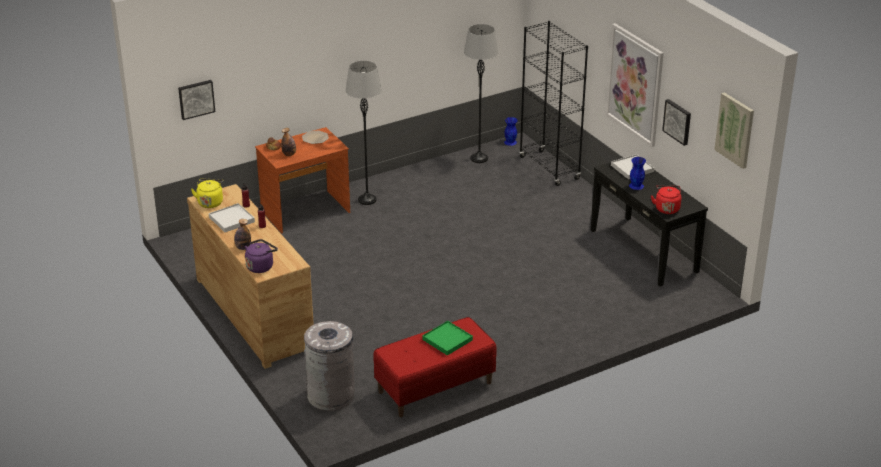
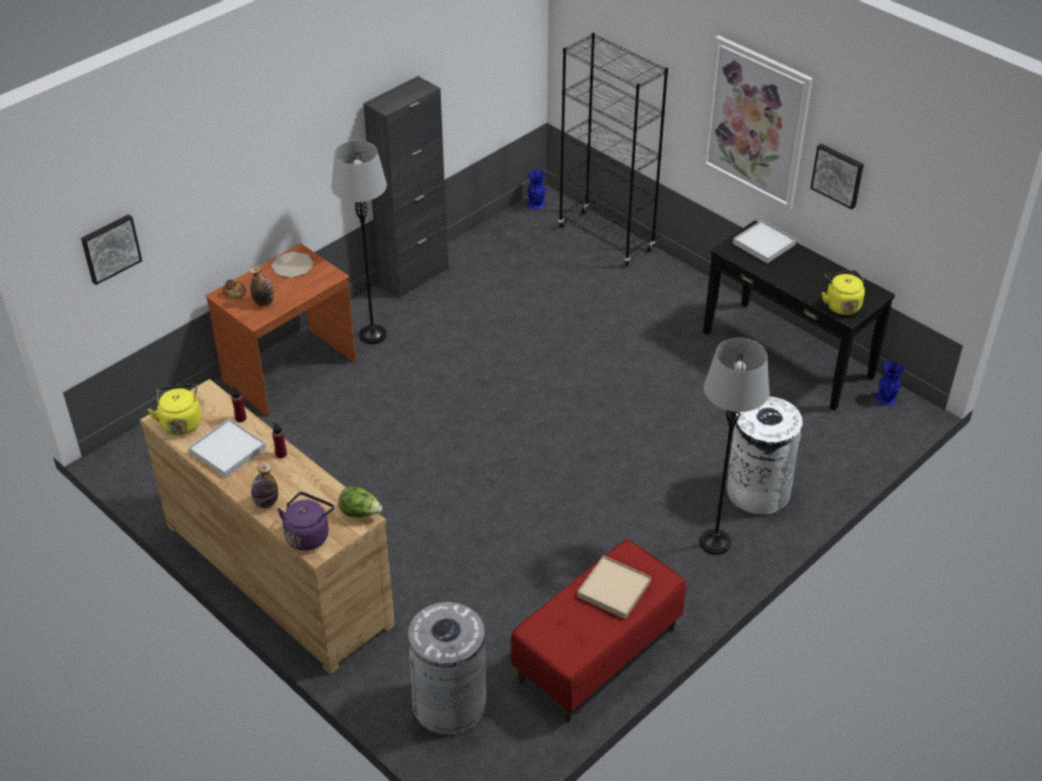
camera: 15 degrees left, 10 degrees up
(296, 261) = (360, 513): none -> lettuce
(408, 172) = (413, 276): none -> black cabinet
(447, 340) = (614, 589): green tray -> beige tray
(479, 158) = (504, 238): grey floor lamp -> grey floor lamp (715, 542)
(583, 321) = (757, 491): none -> white trash can
(636, 186) = (783, 273): blue vase -> blue vase (886, 398)
(666, 208) = (841, 305): red kettle -> yellow kettle
(735, 130) = (950, 188): picture -> none

